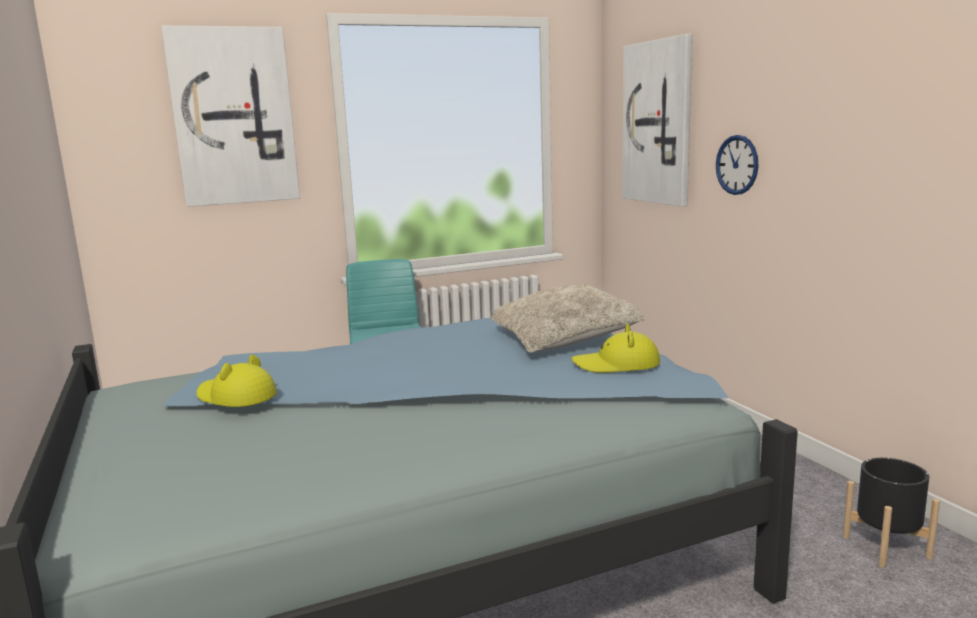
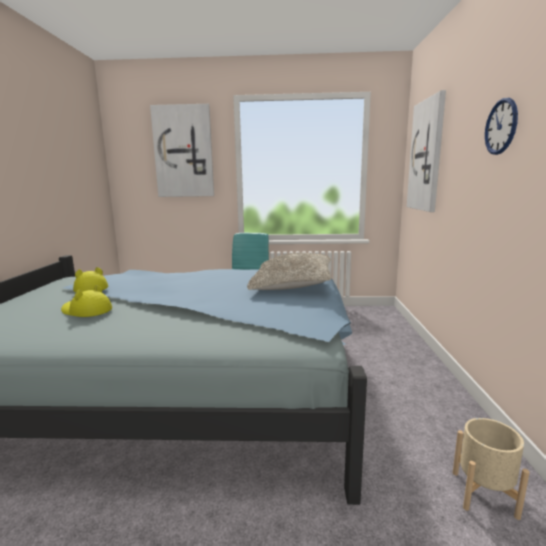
camera: 25 degrees right, 0 degrees up
(617, 365) = (293, 306): yellow hat -> yellow hat (86, 311)
(737, 165) = (460, 182): wall clock -> wall clock (501, 126)
(886, 547) = (483, 494): black planter -> beige planter

